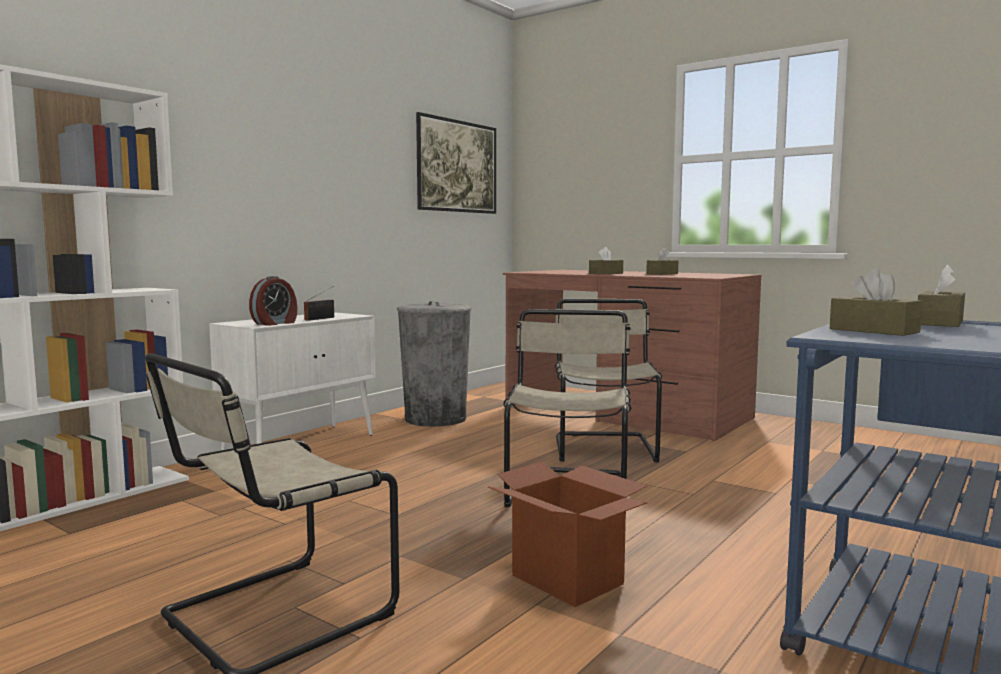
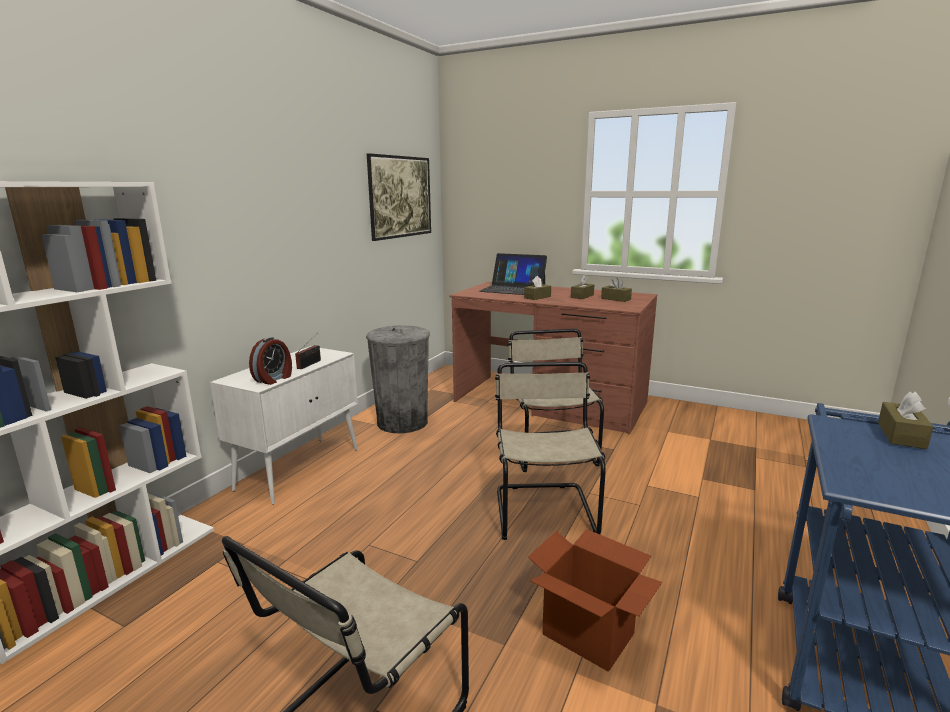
camera: 10 degrees left, 10 degrees up
(583, 271) = (513, 289): none -> laptop
(873, 331) = (871, 462): brown tissue box -> brown tissue box (615, 299)

